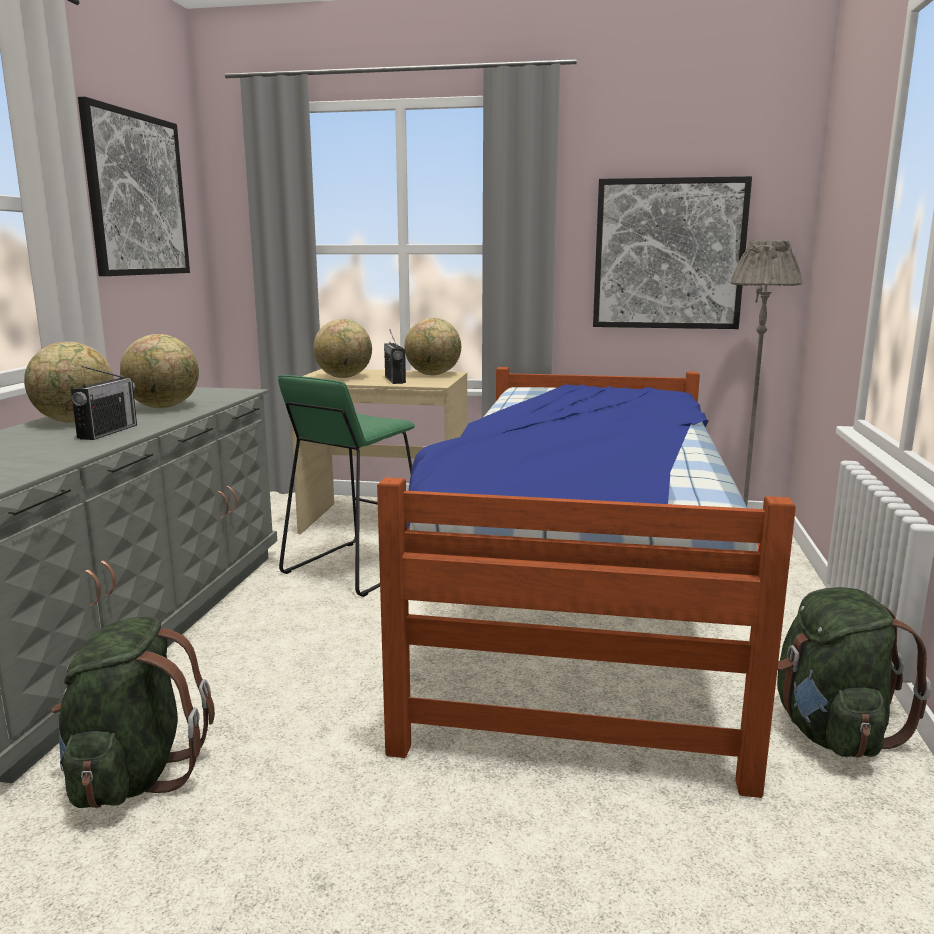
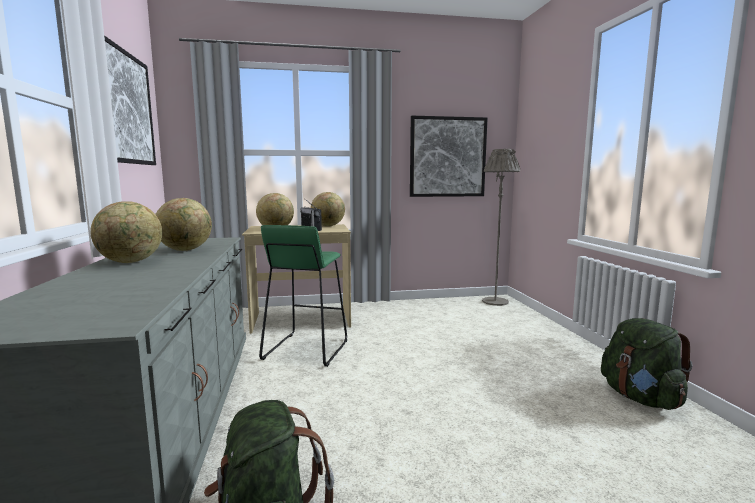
camera: 20 degrees left, 5 degrees down
(108, 432) = (172, 266): radio -> none
(578, 604) = (455, 351): bed -> none

